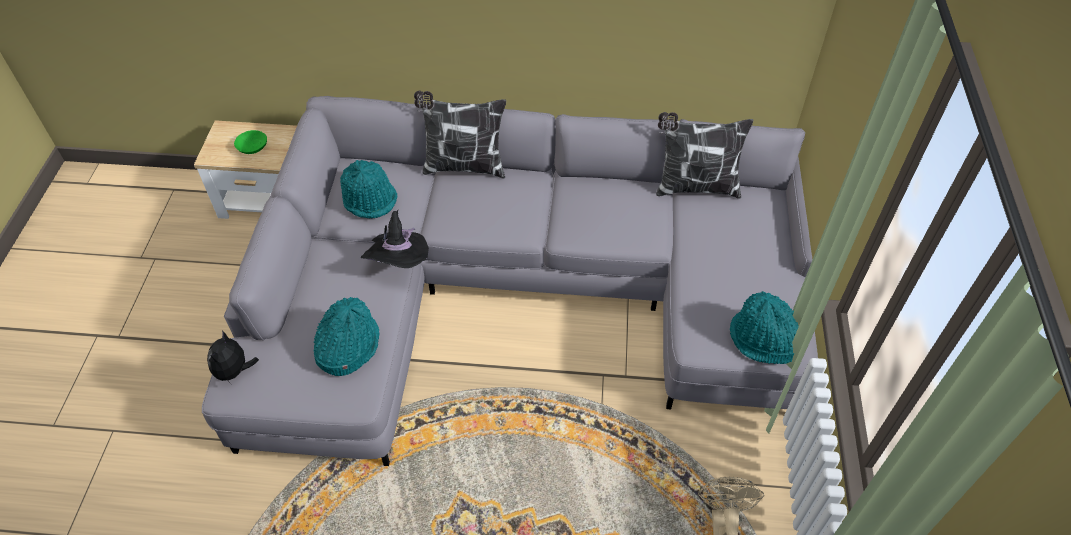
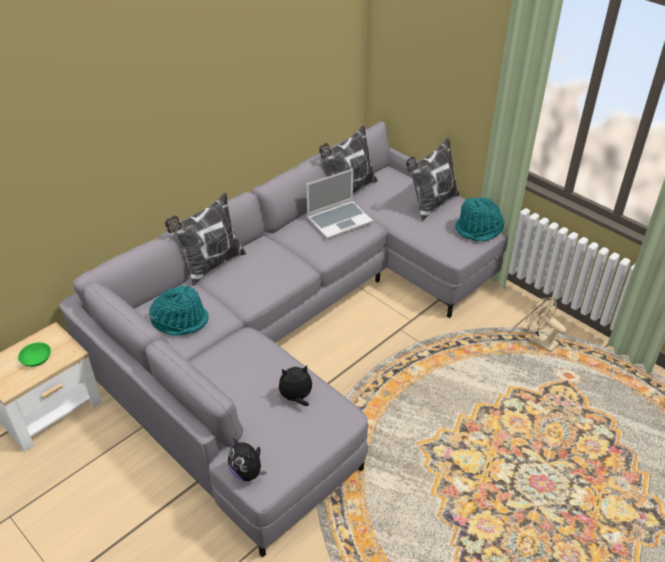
camera: 50 degrees left, 10 degrees down
(347, 346) = (296, 398): turquoise hat -> plush toy
(400, 264) = (256, 337): black hat -> none
(633, 211) = (339, 220): none -> laptop
(757, 269) = (431, 204): none -> pillow

